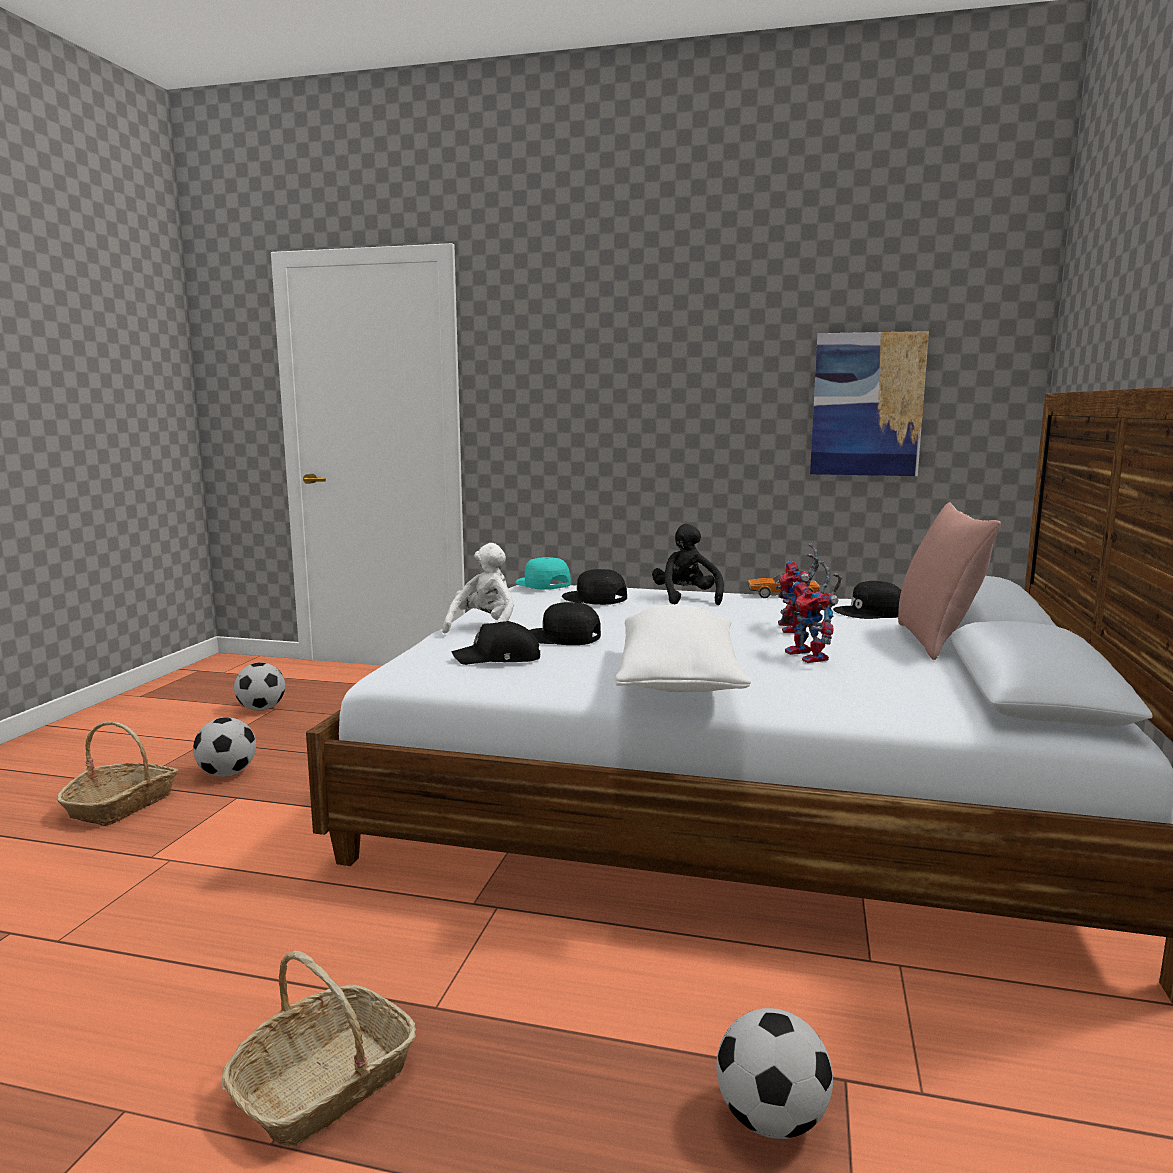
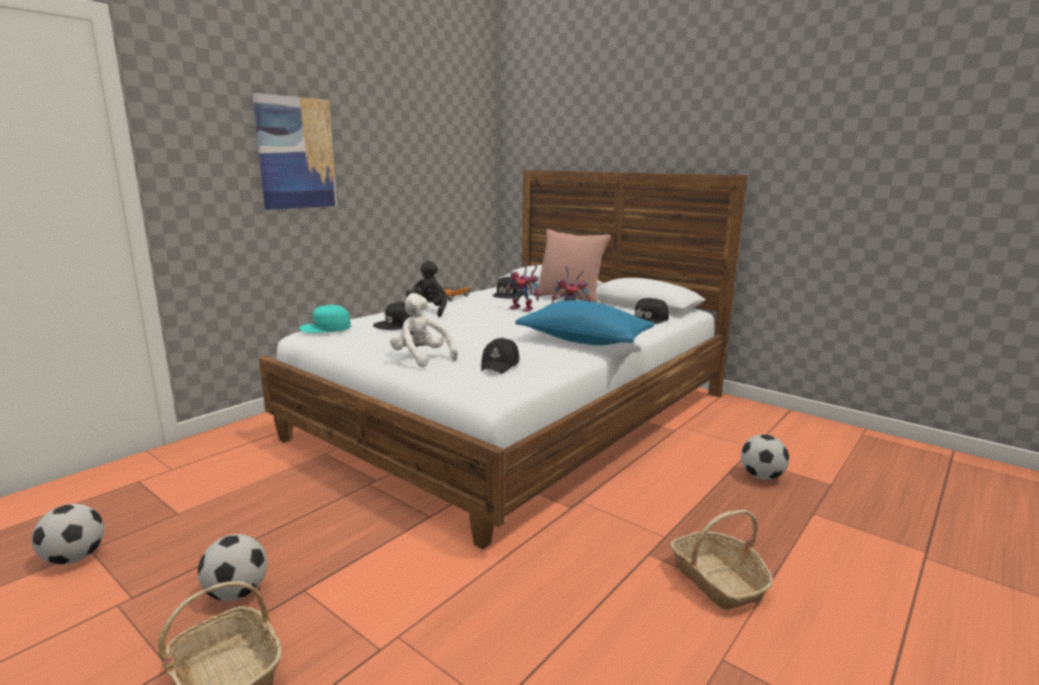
camera: 65 degrees left, 5 degrees up
(562, 637) = (471, 346): black cap -> black cap (648, 319)
(679, 680) = (584, 341): white pillow -> blue pillow
(686, 599) = (427, 311): black plush toy -> black plush toy turned 75 degrees clockwise
(867, 404) = (432, 175): picture -> picture (296, 153)

